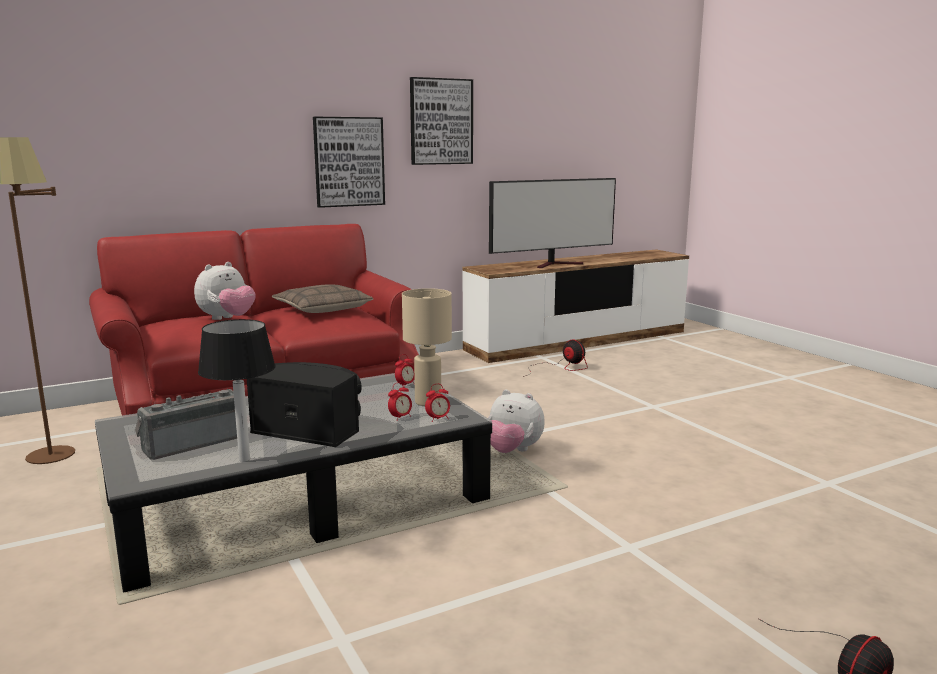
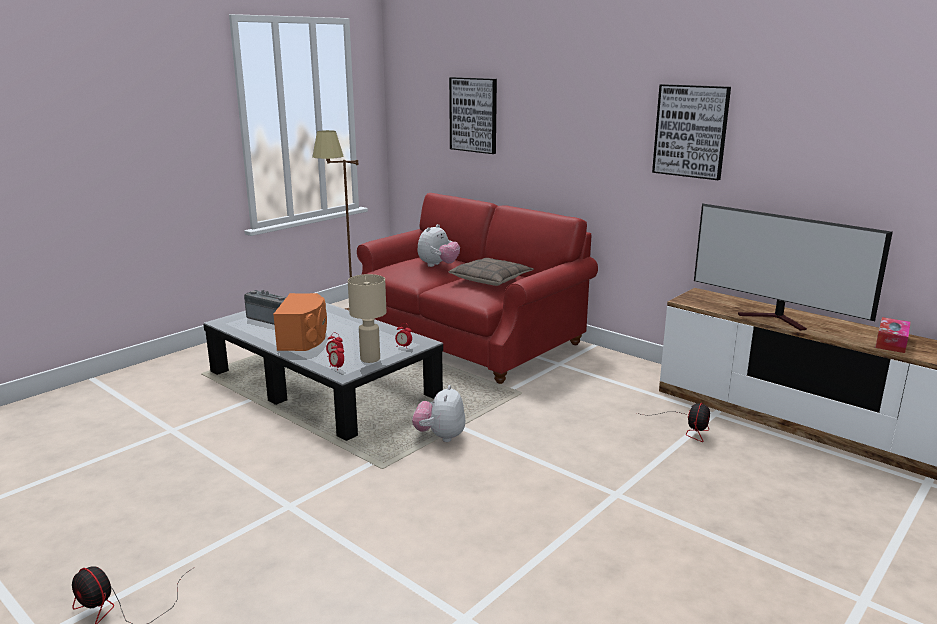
camera: 70 degrees right, 5 degrees up
(227, 319) = (438, 265): plush toy -> plush toy turned 75 degrees counterclockwise
(243, 459) = (253, 335): table lamp -> none
(309, 429) = (304, 339): black speaker -> orange speaker
(349, 162) = (598, 161): picture -> picture (474, 115)
(616, 257) = (891, 342): none -> tissue box

